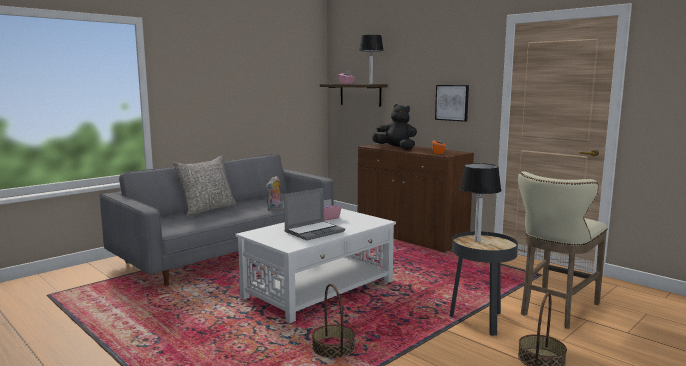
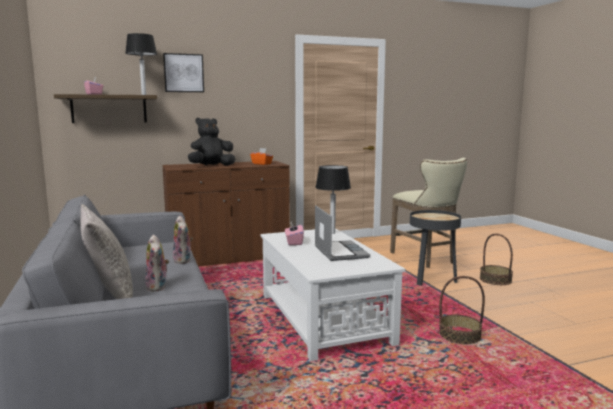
camera: 65 degrees left, 0 degrees up
(221, 214) = (158, 287): none -> plush toy
(452, 102) = (244, 114): picture -> picture (183, 73)
(477, 241) = (427, 217): table lamp -> table lamp (333, 233)

